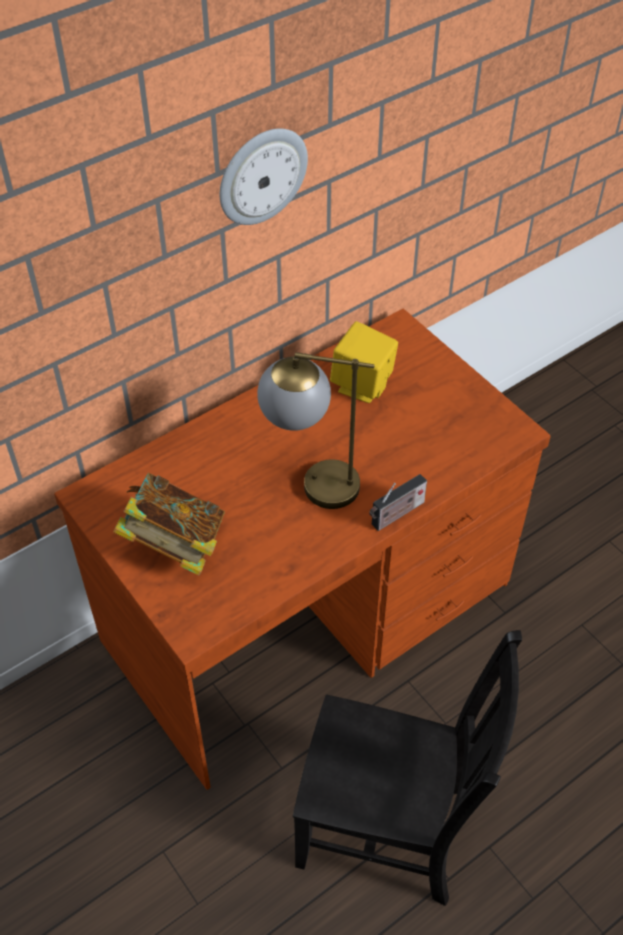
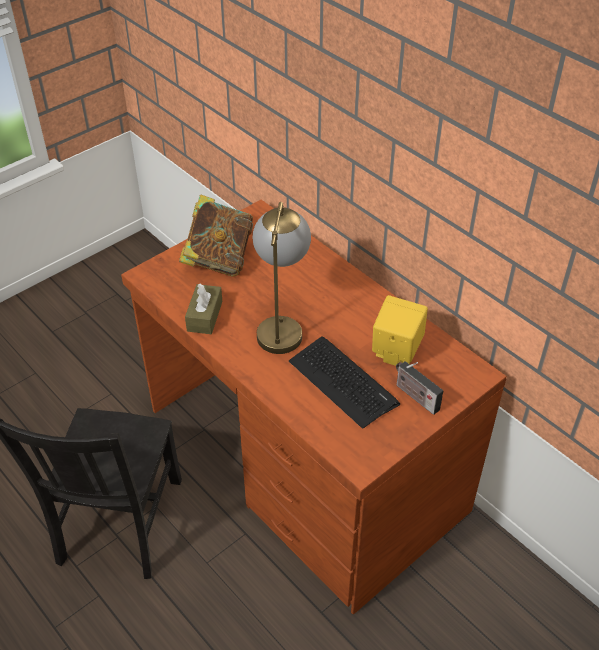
camera: 85 degrees right, 5 degrees down
(261, 175) = (422, 124): wall clock -> none
(286, 562) = (204, 316): none -> brown tissue box
(396, 515) = (253, 378): radio -> radio (415, 396)
(406, 434) = (343, 382): none -> keyboard

